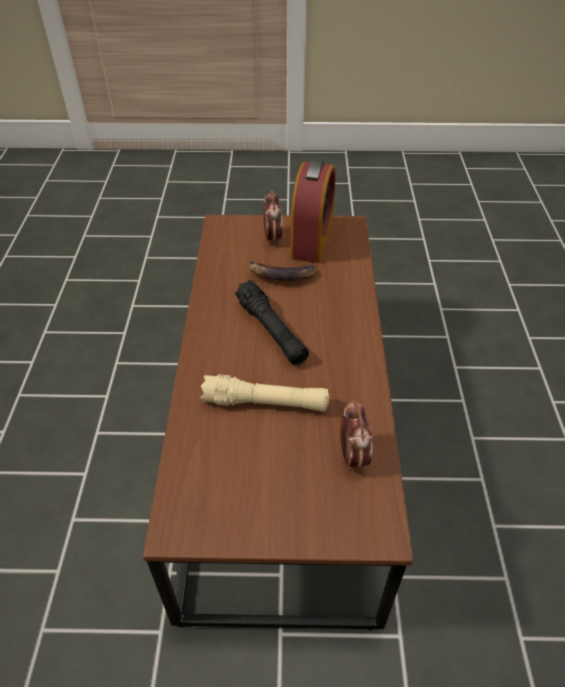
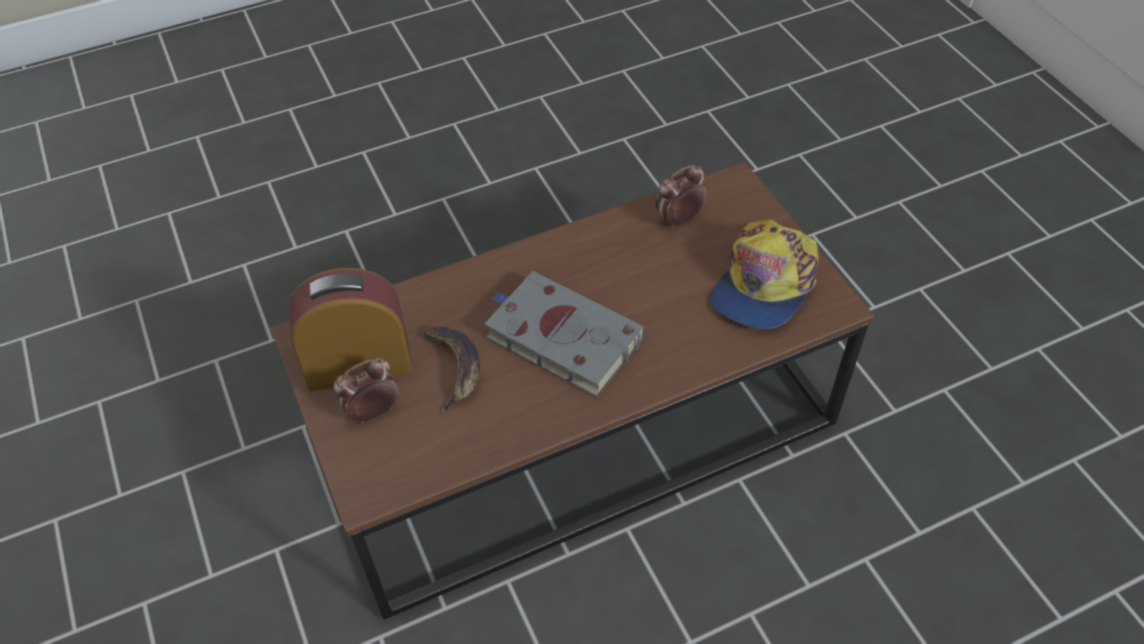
camera: 115 degrees left, 5 degrees up
(237, 482) = (763, 284): none -> cap
(265, 403) = (664, 300): beige flashlight -> none
(271, 331) = (560, 337): black flashlight -> grey book

